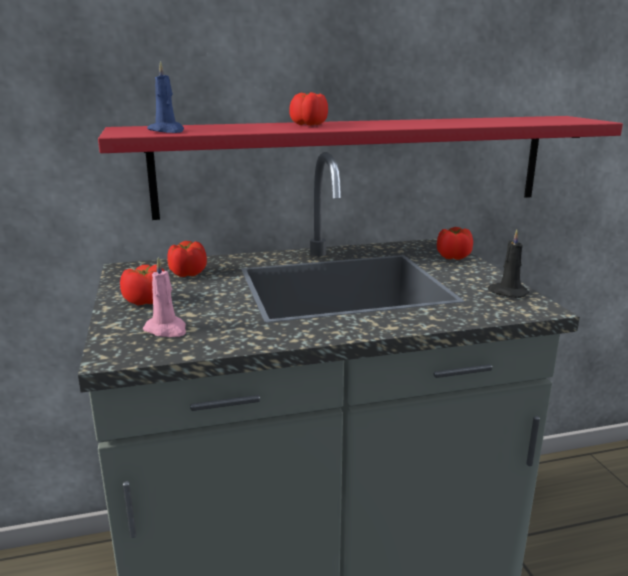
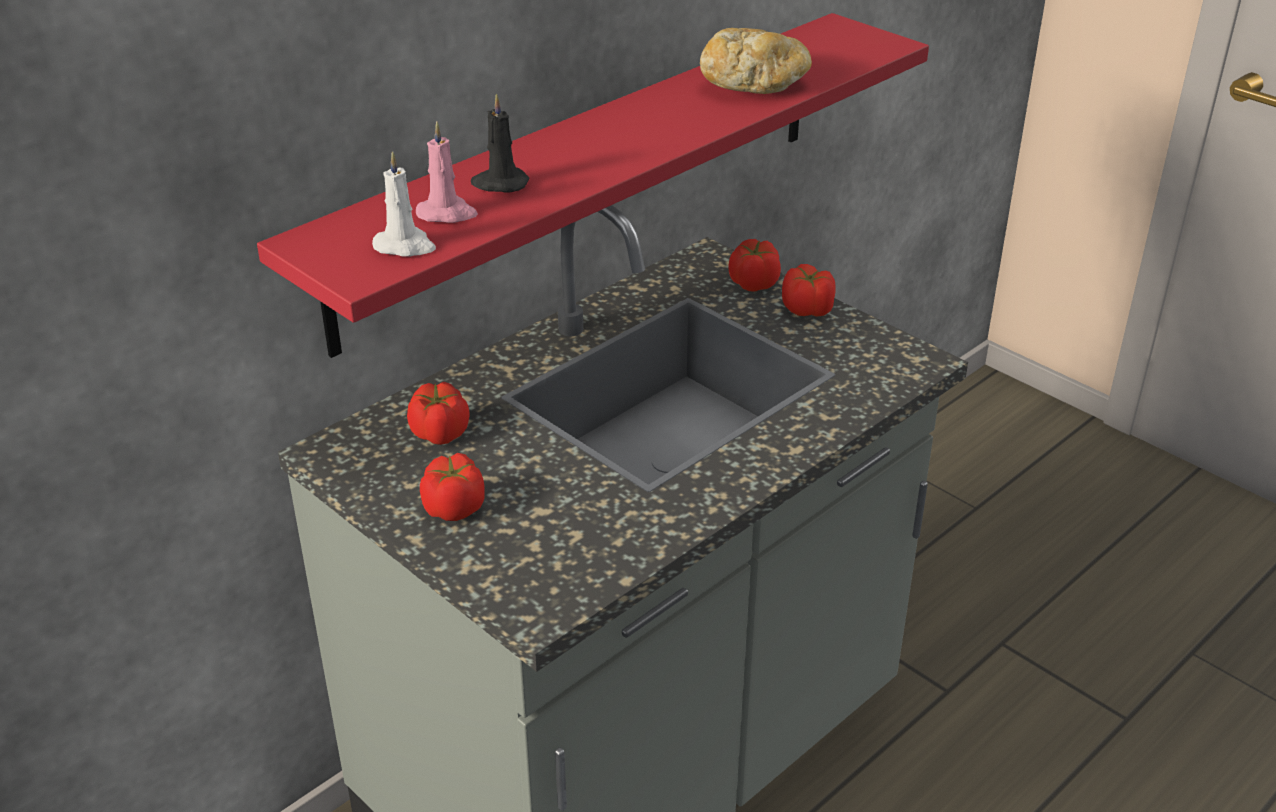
camera: 30 degrees left, 15 degrees up
(166, 330) = (548, 548): pink candle -> pink candle (447, 213)
(167, 131) = (405, 246): blue candle -> white candle
(308, 125) = (556, 157): tomato -> tomato (807, 310)
(473, 122) = (753, 85): none -> bread
(507, 292) = (868, 341): black candle -> black candle (499, 183)

